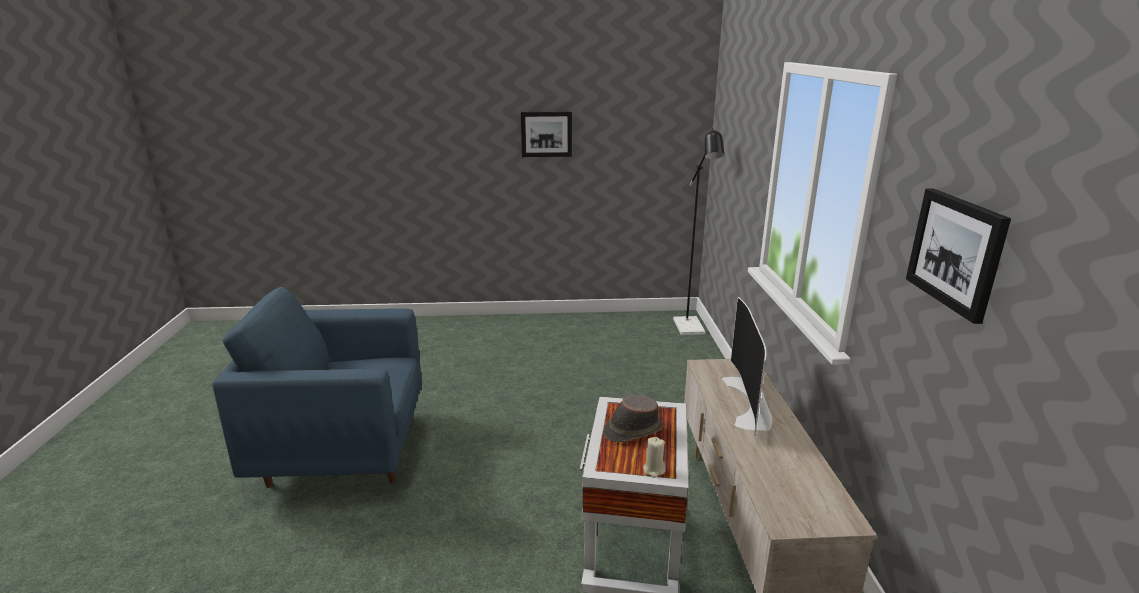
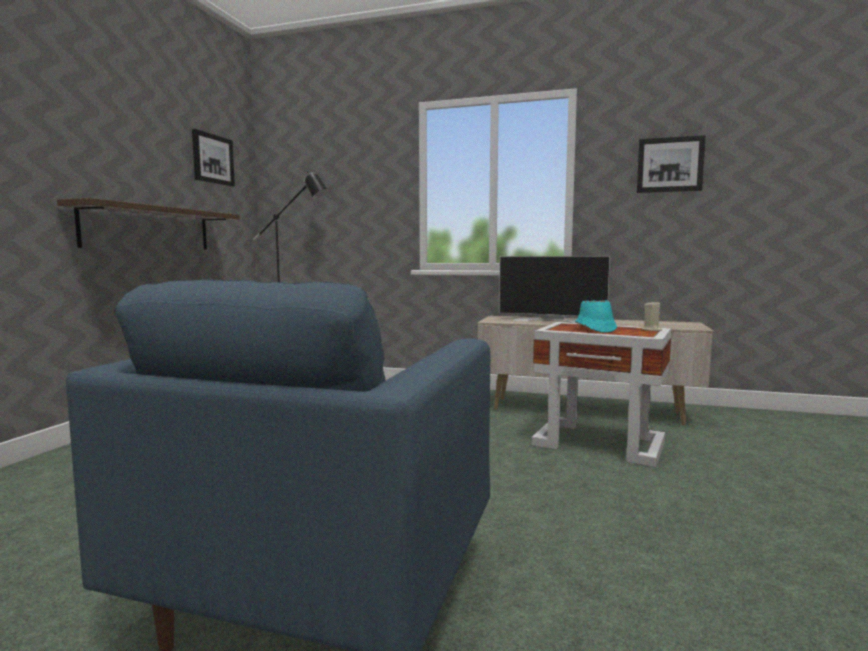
camera: 70 degrees left, 15 degrees down
(546, 134) = (123, 166): picture -> picture (212, 159)
(566, 179) = (149, 228): none -> shelf
(632, 430) = (595, 329): brown hat -> turquoise hat

